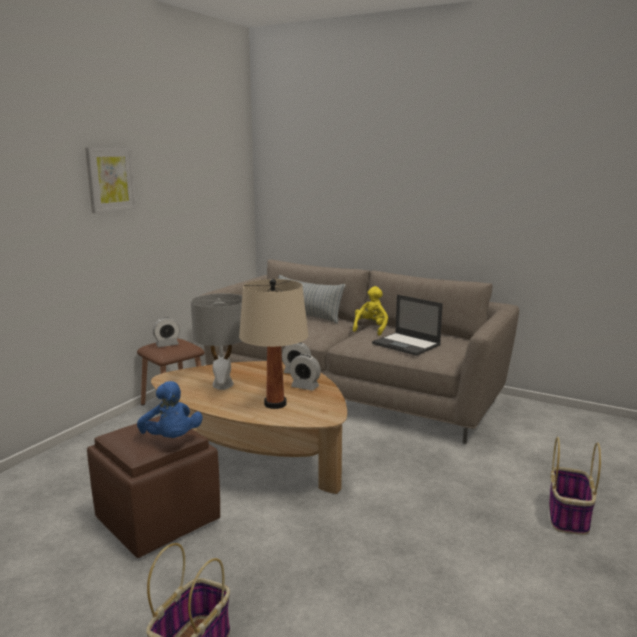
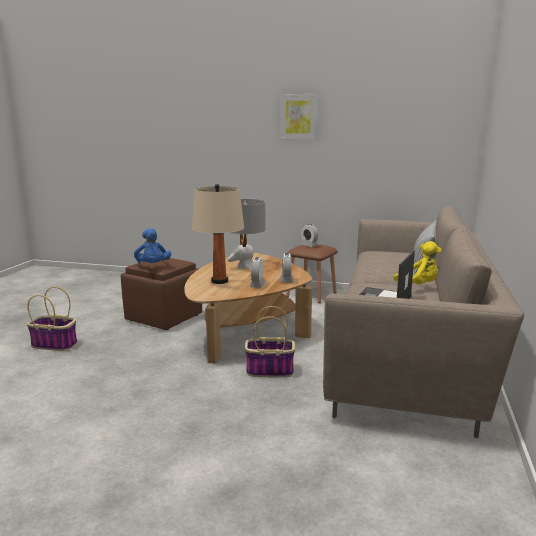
camera: 75 degrees right, 0 degrees up
(171, 439) = (153, 266): blue plush toy -> blue plush toy turned 60 degrees counterclockwise
(568, 516) = (200, 484): basket -> basket (269, 371)

